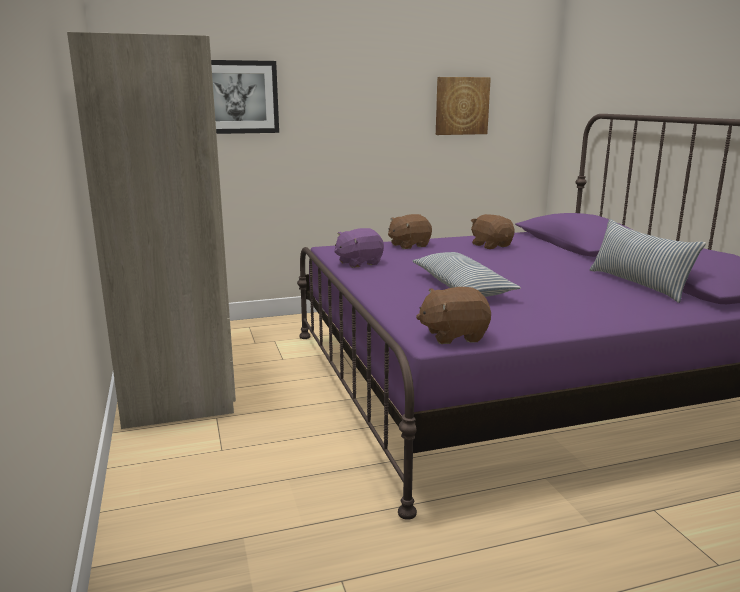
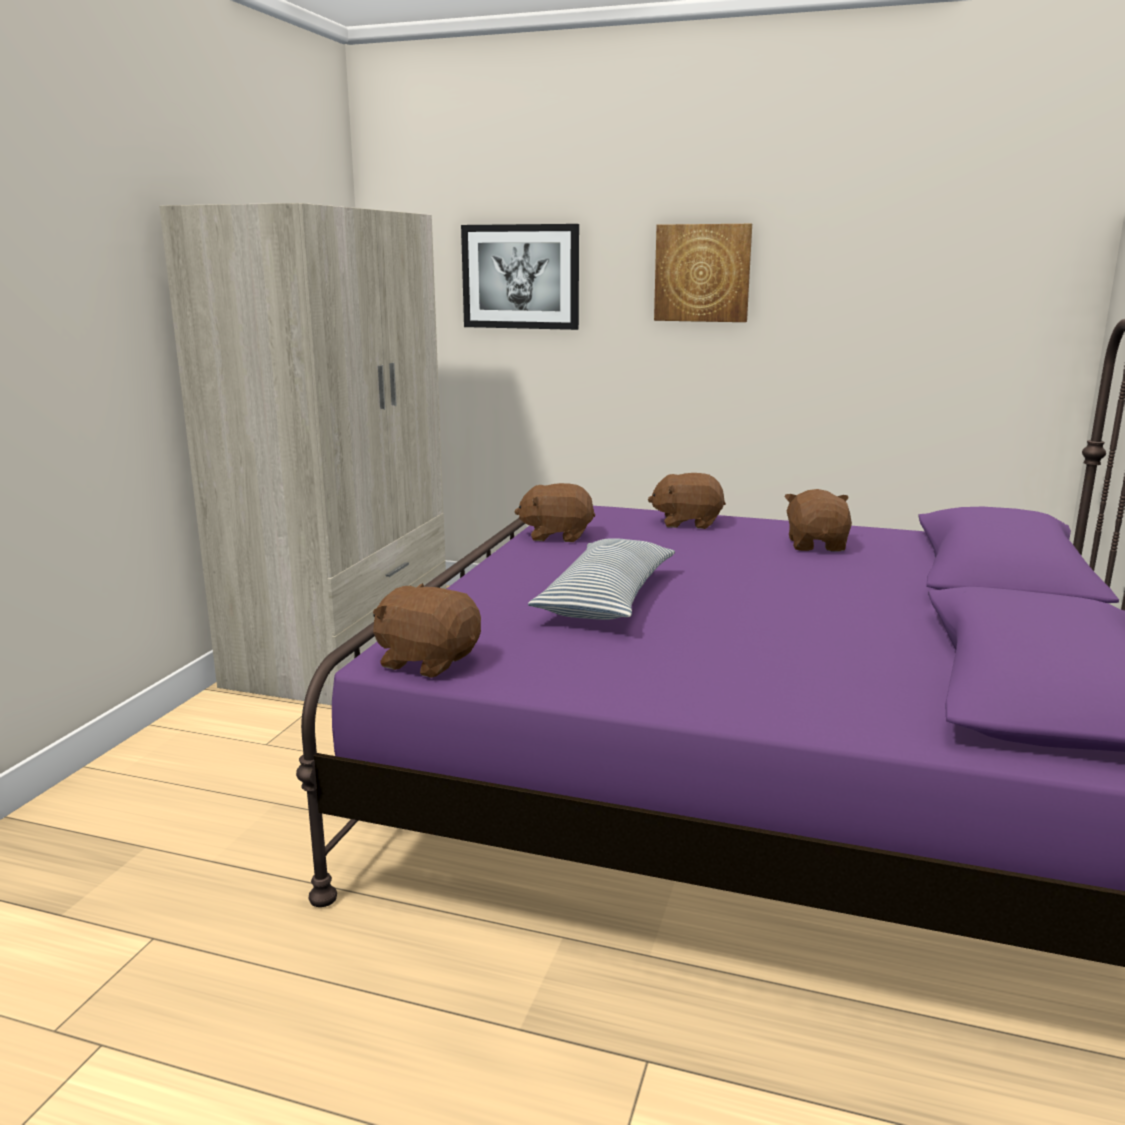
camera: 35 degrees right, 0 degrees up
(358, 263) = (557, 536): purple plush toy -> brown plush toy
(461, 106) = (894, 295): picture -> picture (702, 273)
(637, 284) = (912, 662): pillow -> none

